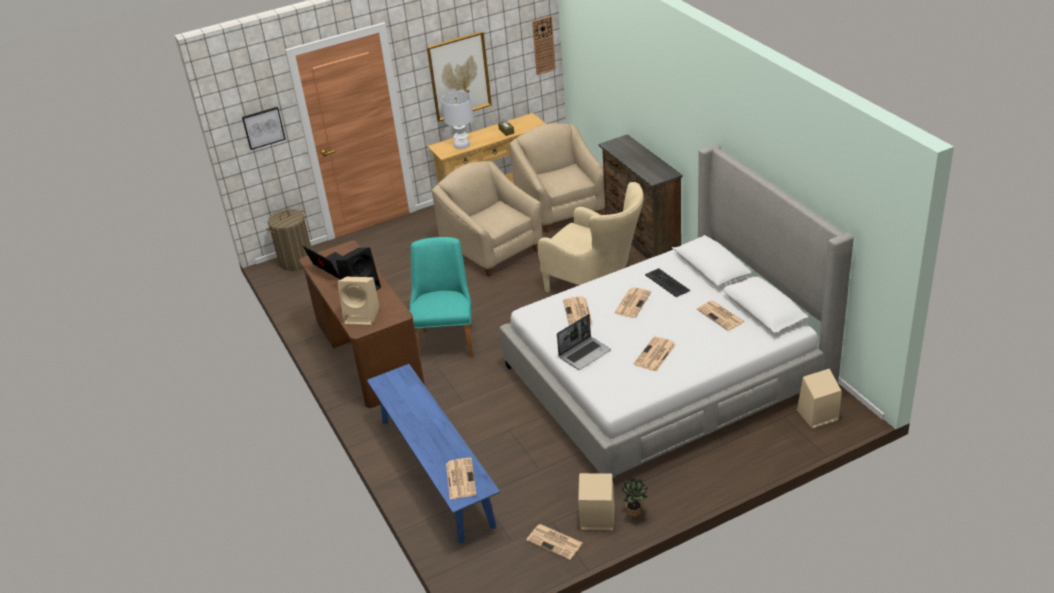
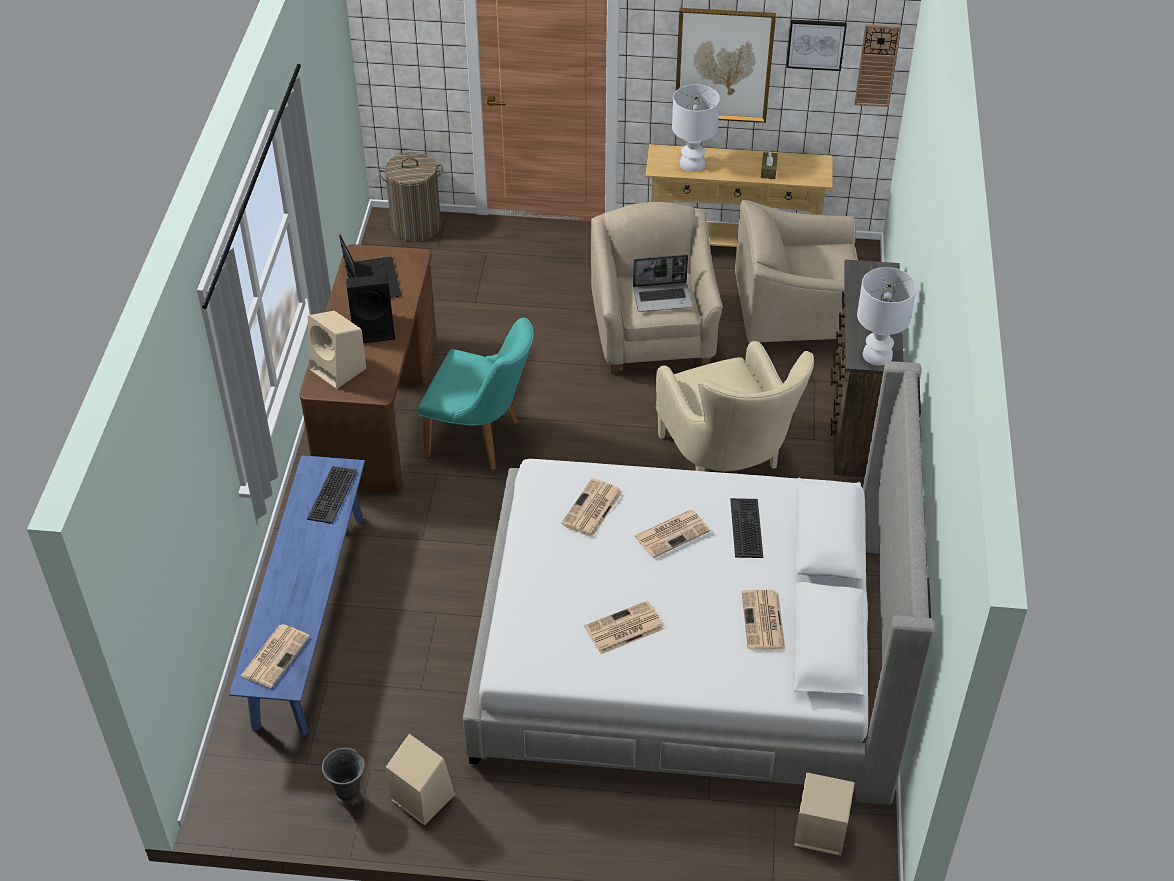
camera: 30 degrees right, 10 degrees up
(263, 127) = (410, 37): picture -> picture (816, 44)
(407, 388) = (331, 495): none -> keyboard
(447, 339) = (482, 439): turquoise chair -> turquoise chair turned 75 degrees clockwise
(555, 542) = (349, 797): newspaper -> grey vase
(561, 209) = (796, 317): beige armchair -> beige armchair turned 105 degrees counterclockwise
(584, 353) = (543, 574): laptop -> laptop (663, 298)
(635, 512) = (470, 819): potted plant -> none
(661, 173) = (876, 354): none -> white table lamp

